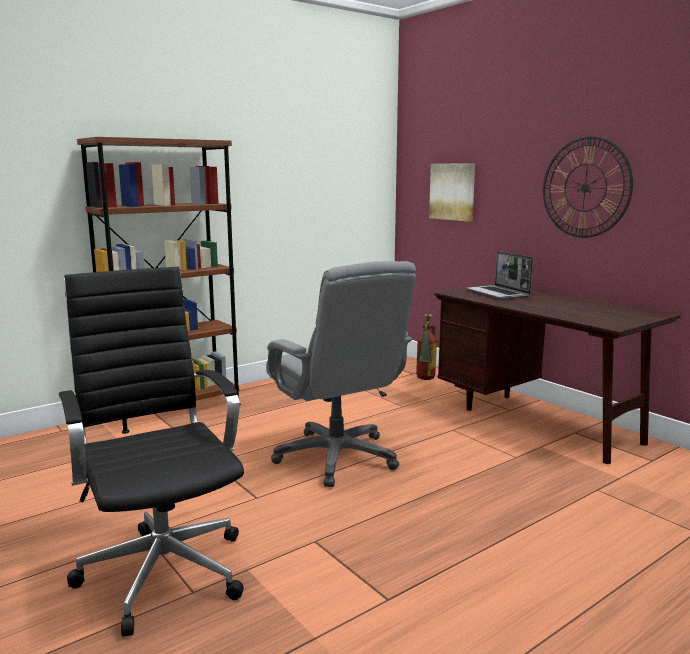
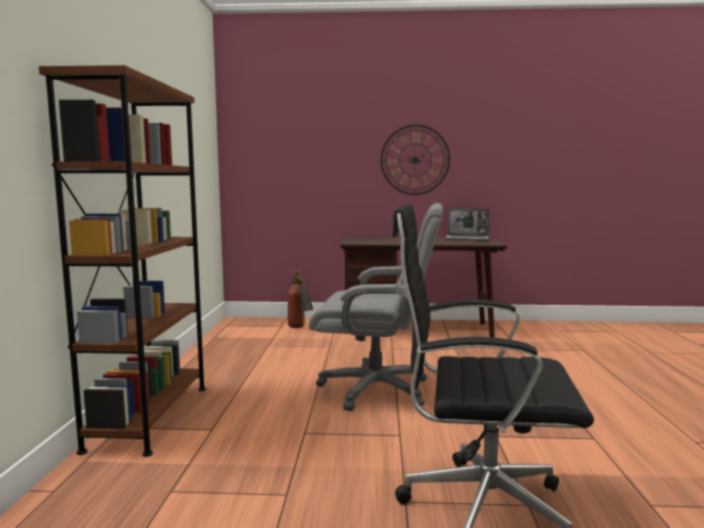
camera: 50 degrees left, 5 degrees down
(453, 191) = (291, 166): picture -> none
(498, 293) = (376, 240): laptop -> laptop (467, 238)

